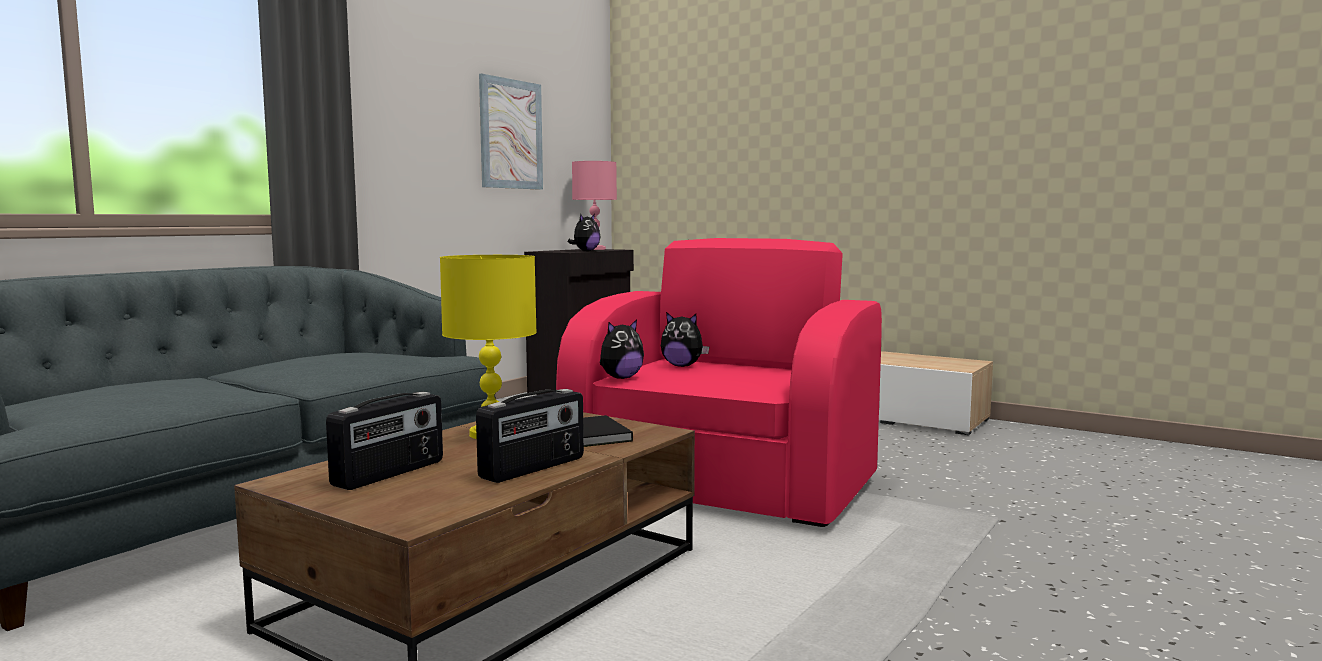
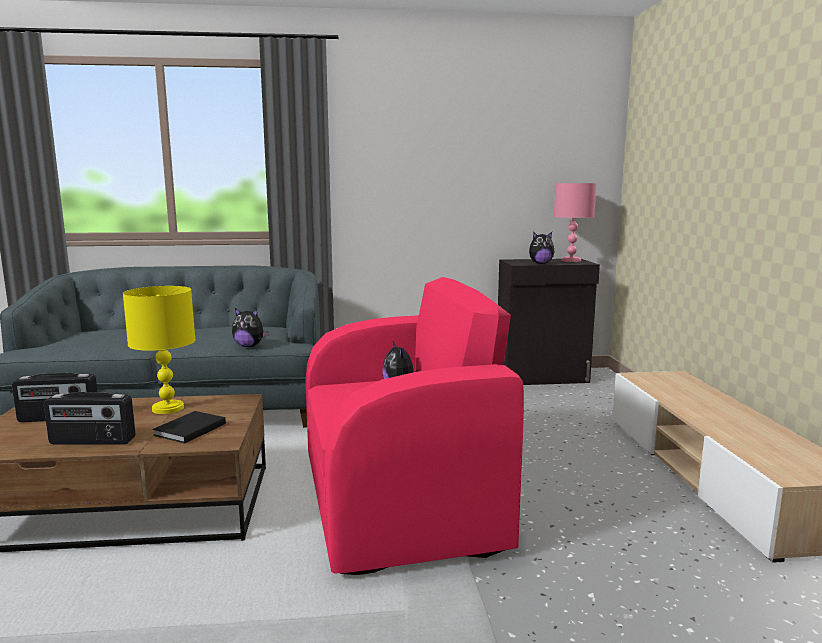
camera: 50 degrees right, 5 degrees up
(511, 134) = (493, 163): picture -> none
(620, 378) = (325, 388): plush toy -> plush toy (249, 346)

